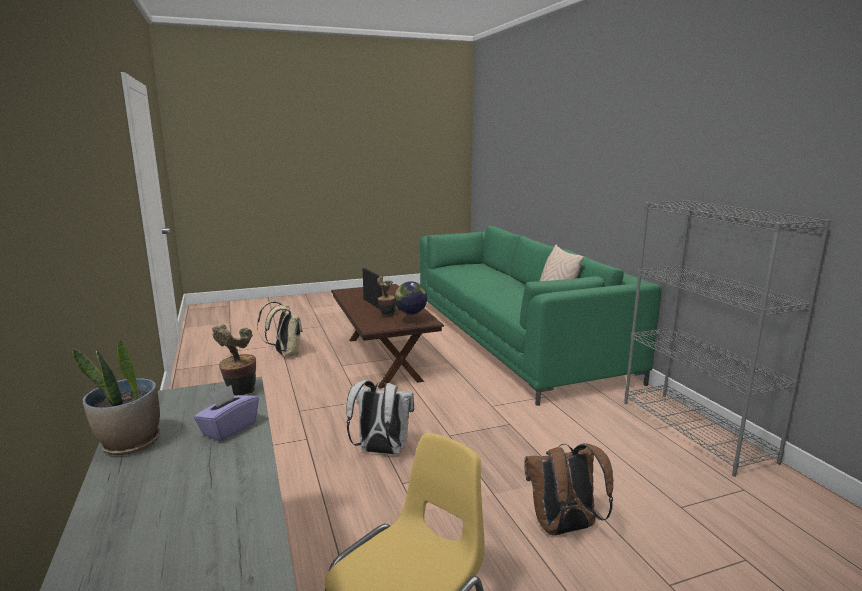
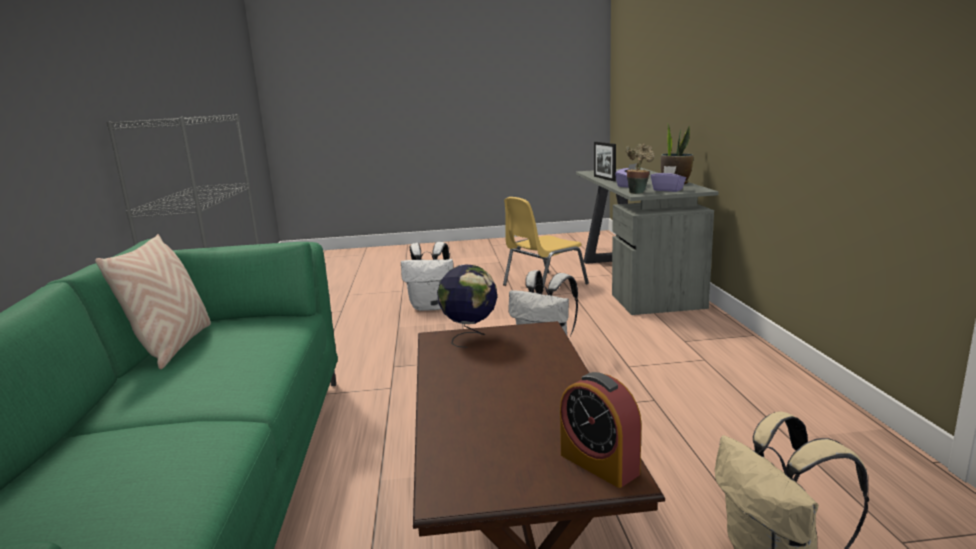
camera: 165 degrees left, 0 degrees up
(186, 402) = (668, 190): none -> purple tissue box
(347, 292) = (599, 464): none -> alarm clock
(372, 304) = (528, 395): picture frame -> picture frame (604, 178)
(386, 315) = (507, 357): potted plant -> none
(563, 528) = (431, 306): brown backpack -> white backpack

